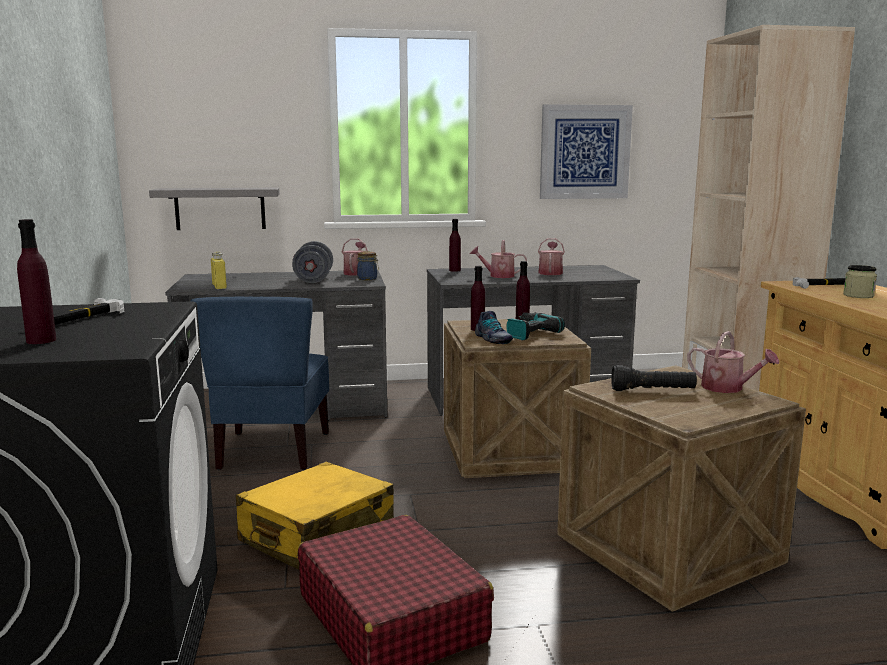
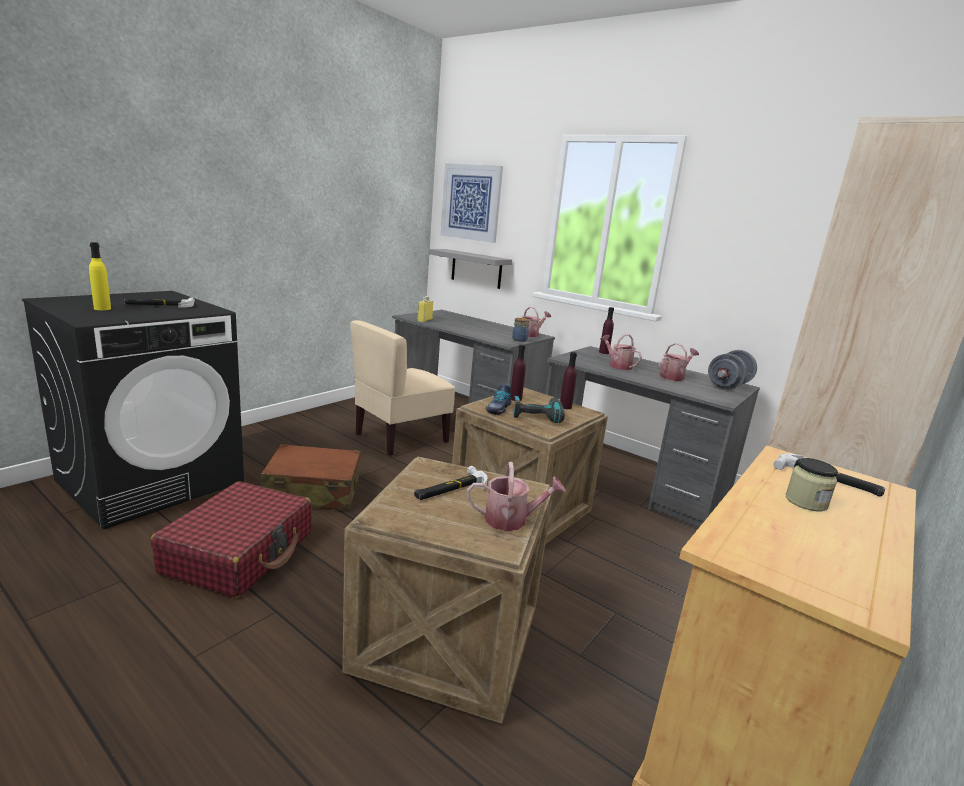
camera: 45 degrees right, 5 degrees up
(41, 340) = (102, 308): purple bottle -> yellow bottle
(272, 451) = (400, 438): blue chair -> beige chair
(313, 280) = (487, 331): grey dumbbell -> grey dumbbell (728, 386)
(316, 536) = (313, 492): yellow suitcase -> brown suitcase
(585, 152) = (780, 266): picture -> picture (471, 202)
(652, 391) = (451, 488): black flashlight -> hammer
(728, 388) = (511, 520): watering can -> watering can turned 90 degrees counterclockwise

